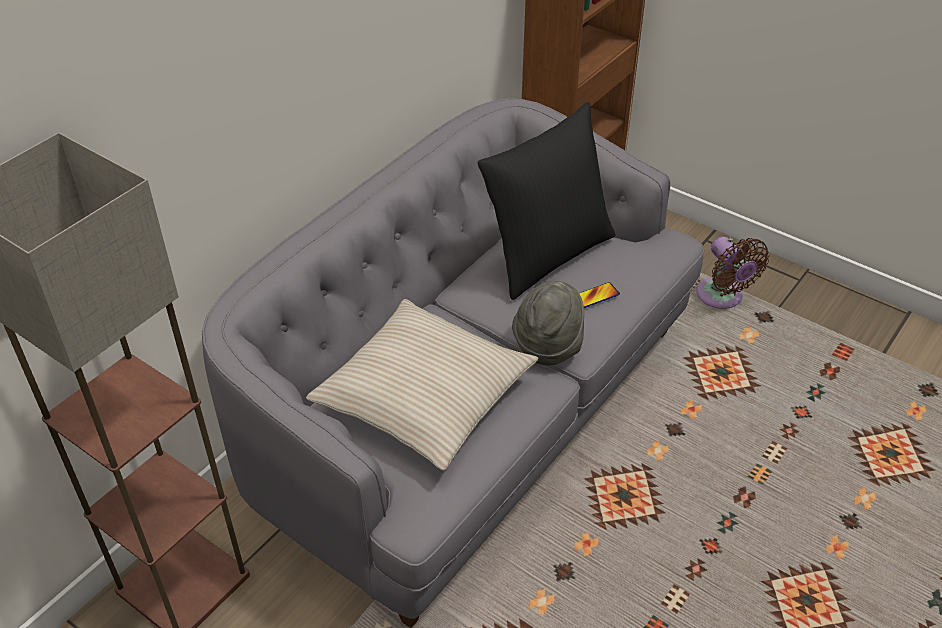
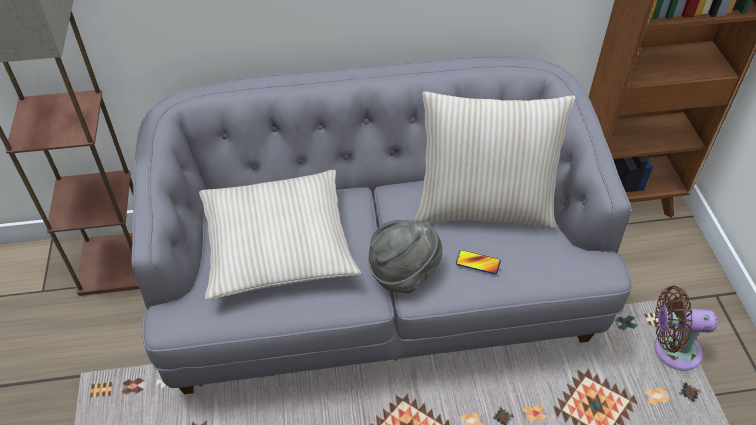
camera: 45 degrees right, 5 degrees up
(546, 255) = (484, 207): black pillow -> beige pillow
(722, 298) = (671, 350): brown fan -> brown fan turned 75 degrees clockwise

